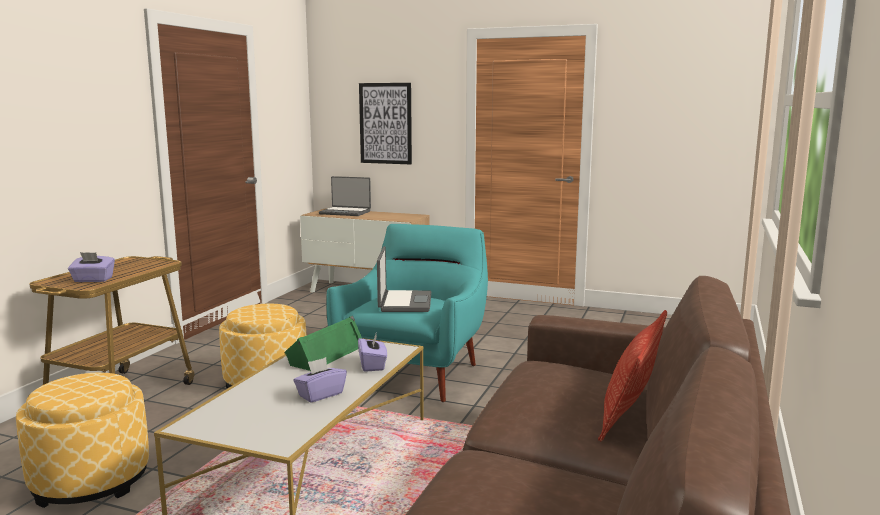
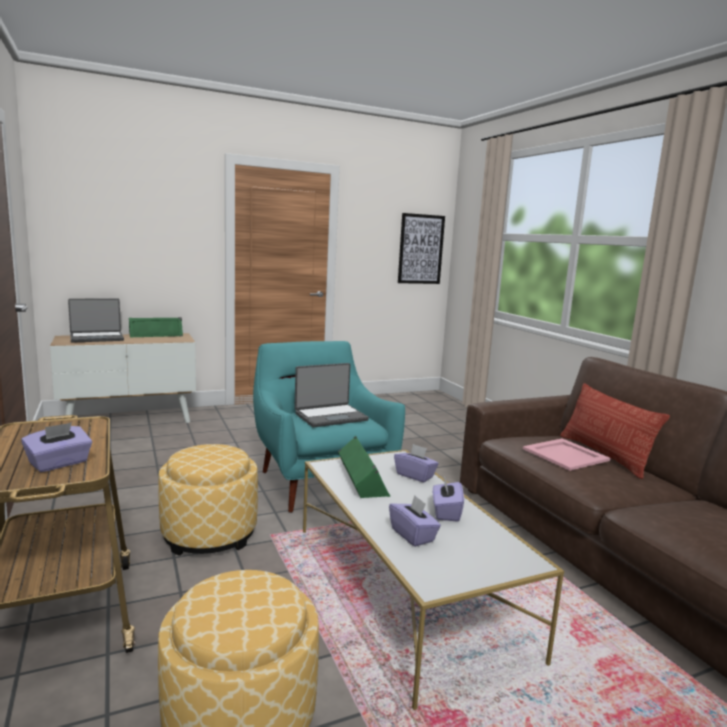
camera: 45 degrees left, 0 degrees up
(257, 398) = (413, 535): none -> purple tissue box
(385, 123) = (134, 241): picture -> picture (421, 249)
(397, 214) = (156, 335): none -> green speaker
(404, 302) = (330, 416): laptop -> laptop turned 105 degrees clockwise
(554, 390) = (565, 455): none -> pink tray

